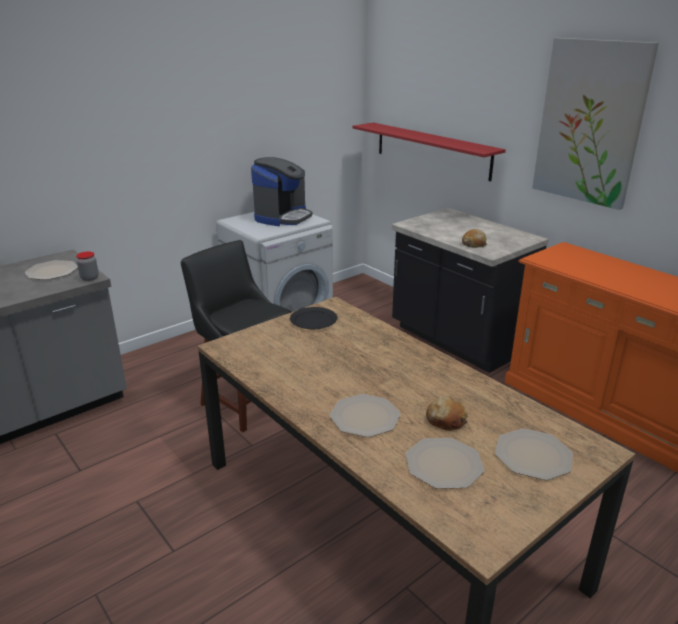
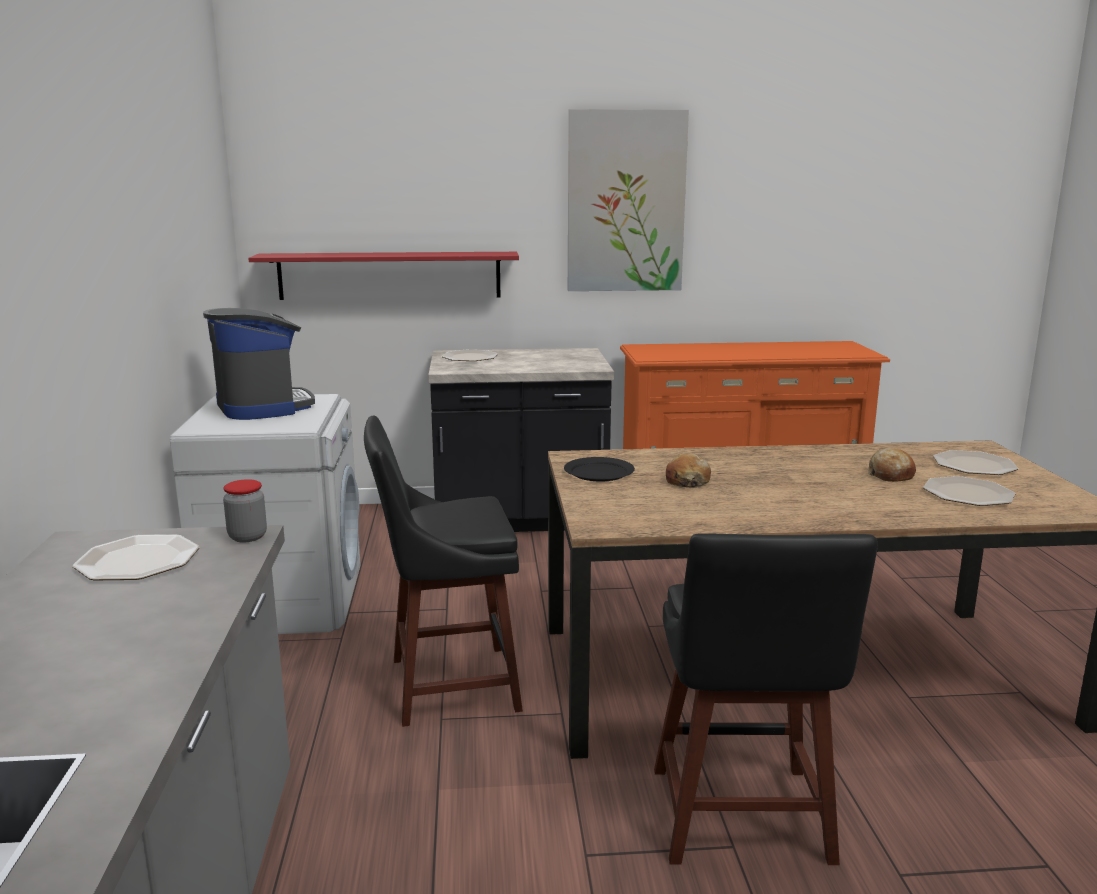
camera: 55 degrees left, 10 degrees down
(197, 547) = (741, 821): none -> black chair
(364, 416) = (855, 500): plate -> plate (469, 357)
(474, 244) = (560, 366): bread -> bread (687, 481)

